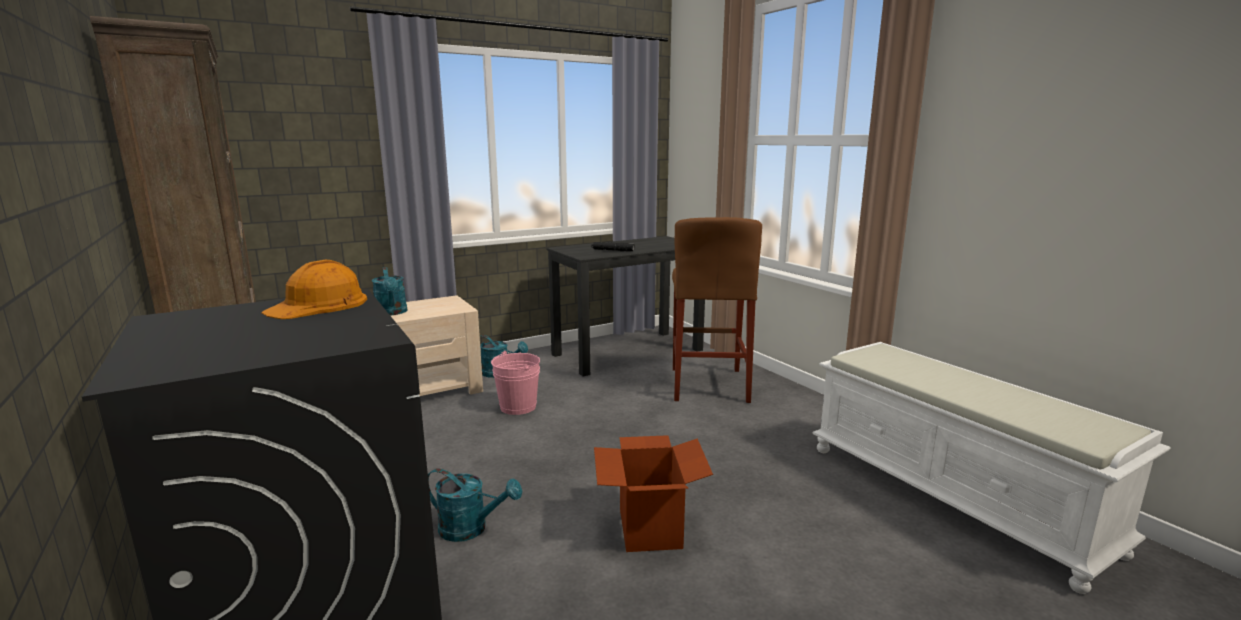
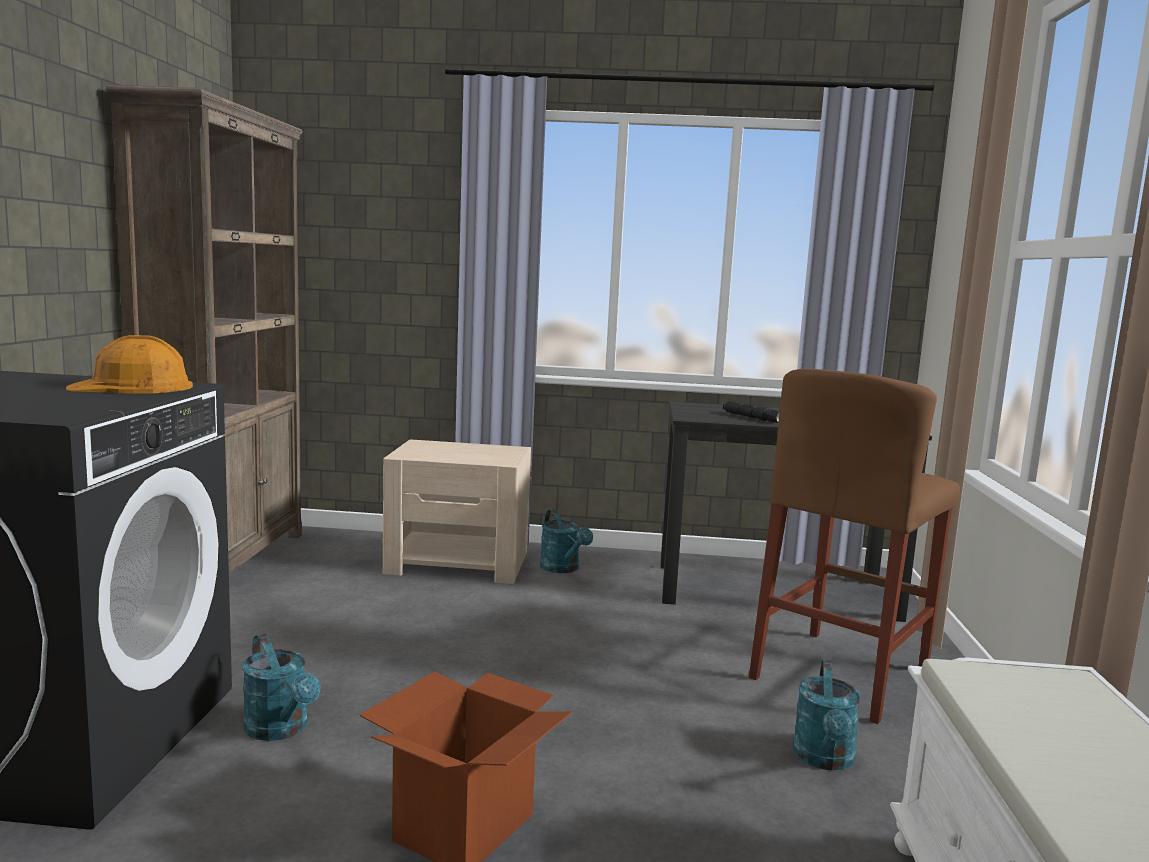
camera: 35 degrees right, 5 degrees down
(392, 313) = (425, 450): turquoise watering can -> turquoise watering can (825, 760)
(518, 407) = (526, 614): pink bucket -> none

